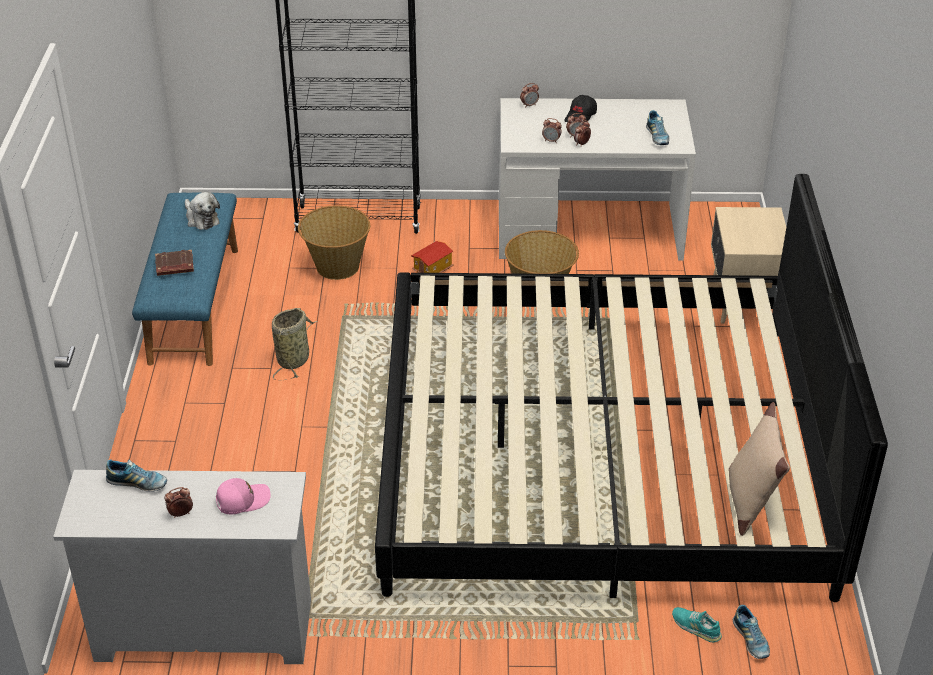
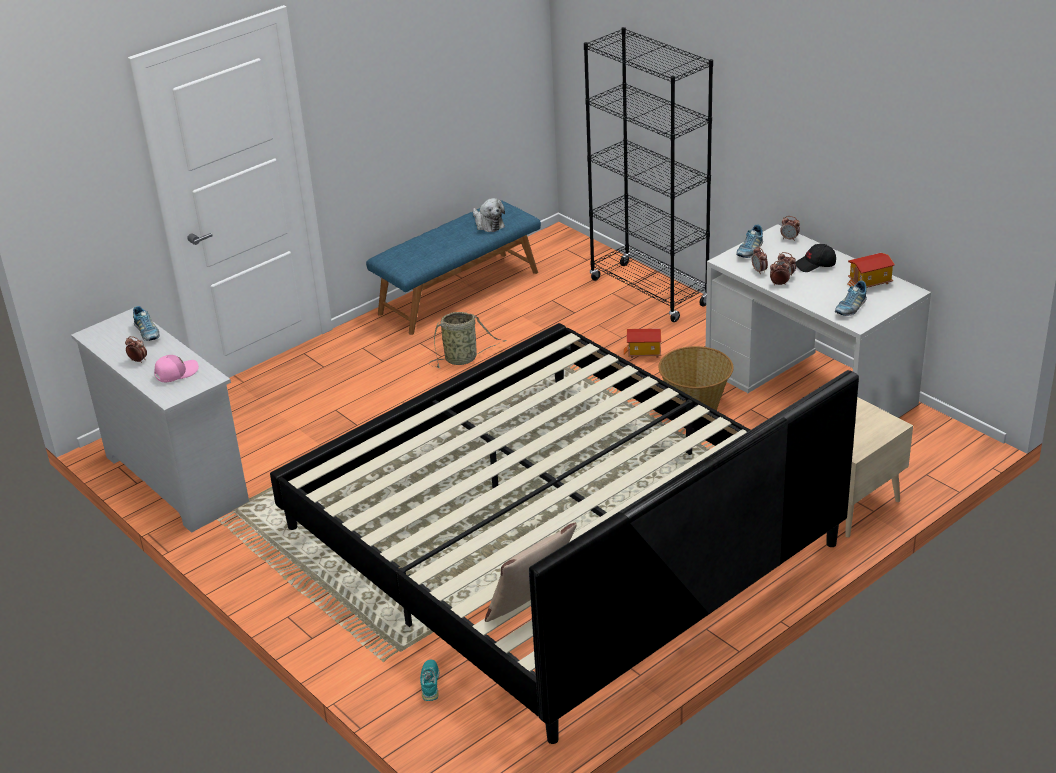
camera: 50 degrees right, 5 degrees down
(174, 266) = (425, 245): brown book -> none
(201, 219) = (488, 224): plush toy -> plush toy turned 45 degrees counterclockwise
(242, 500) = (176, 372): pink cap -> pink cap turned 60 degrees counterclockwise
(336, 267) = (583, 316): basket -> none
(638, 112) = (870, 282): none -> toy house
(750, 640) = (450, 718): shoe -> shoe (749, 250)

